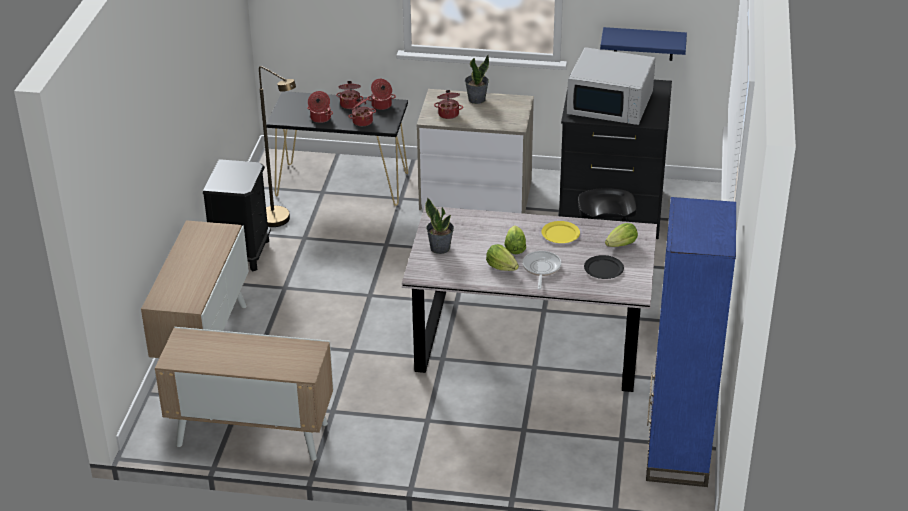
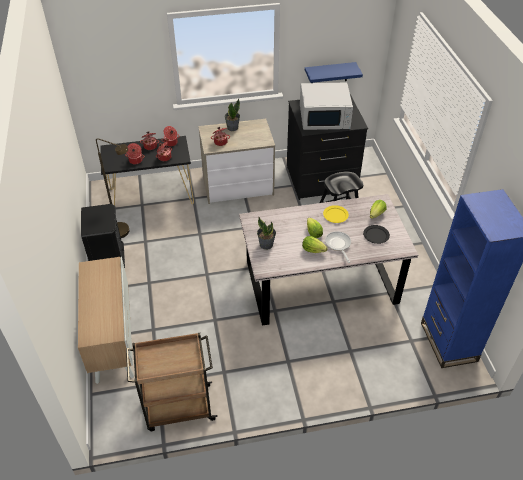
camera: 20 degrees left, 10 degrees up
(251, 434) = (178, 408): cabinet -> brown cart

